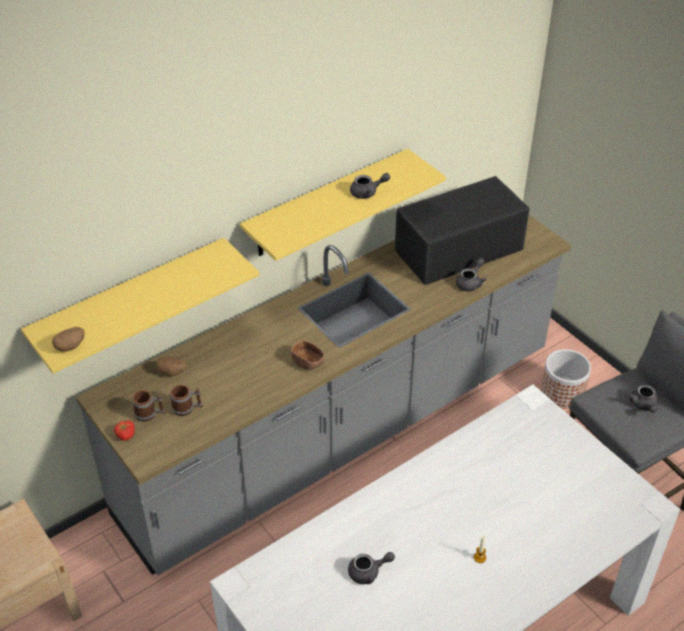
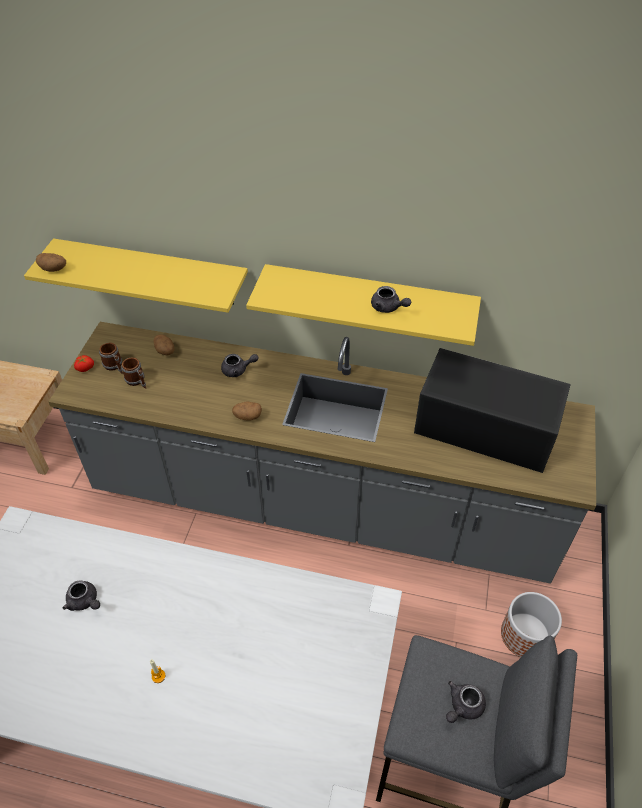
camera: 50 degrees right, 5 degrees up
(307, 362) = (247, 416): brown bowl -> potato
(470, 282) = (453, 461): grey teapot -> grey teapot (238, 370)

